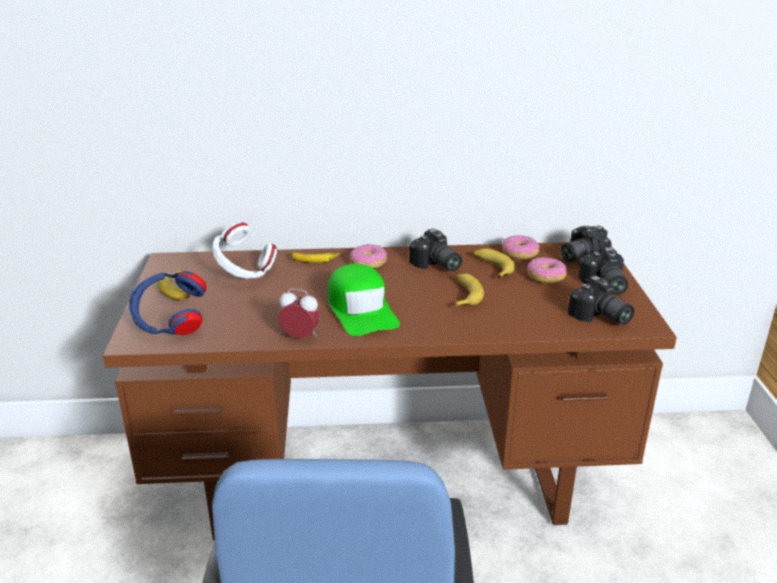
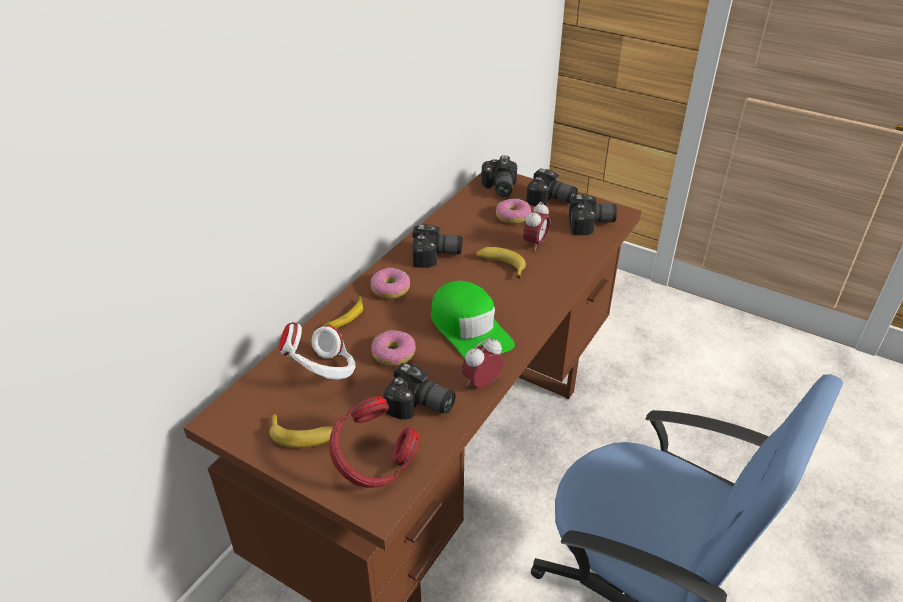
camera: 55 degrees left, 10 degrees up
(170, 325) = (373, 464): blue headphones -> red headphones
(247, 321) = (420, 406): none -> camera
(361, 310) = (469, 329): green cap -> green cap turned 45 degrees clockwise
(492, 267) = (471, 232): banana -> none
(519, 253) = (464, 209): donut -> donut (393, 354)
(522, 300) = (535, 244): none -> alarm clock

